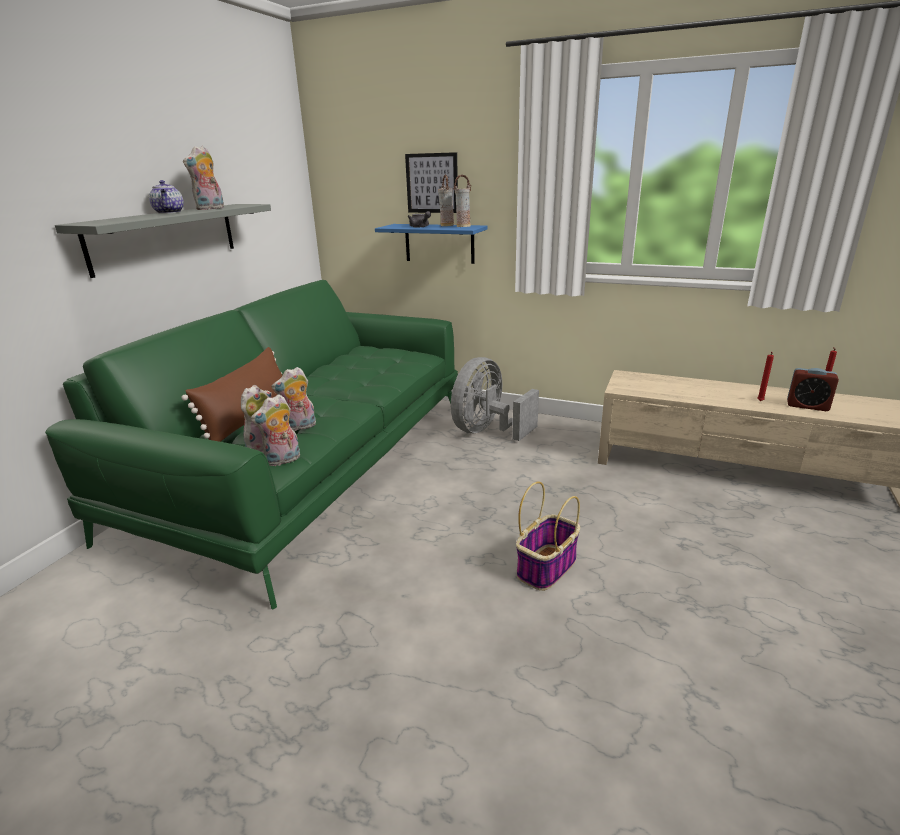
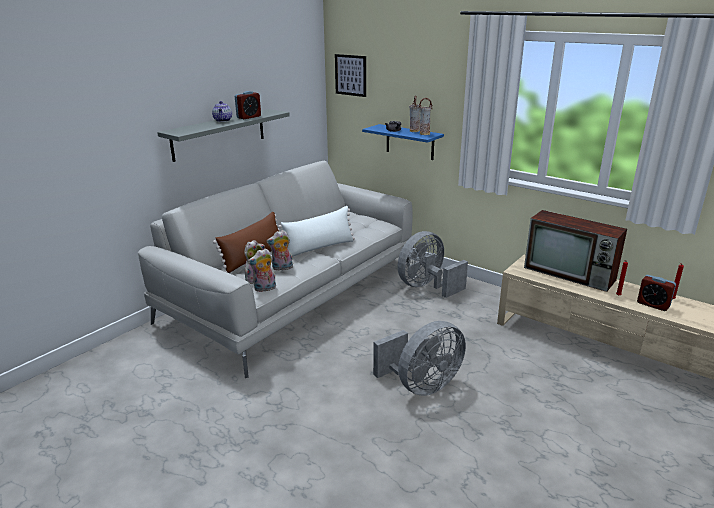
camera: 15 degrees right, 0 degrees up
(210, 209) = (249, 117): plush toy -> alarm clock
(311, 465) = (294, 293): green sofa -> white sofa
(345, 393) = (319, 247): none -> white pillow
(432, 183) = (407, 99): picture -> picture (350, 75)
(546, 567) = (421, 386): basket -> grey fan
(686, 384) = (571, 274): none -> television

